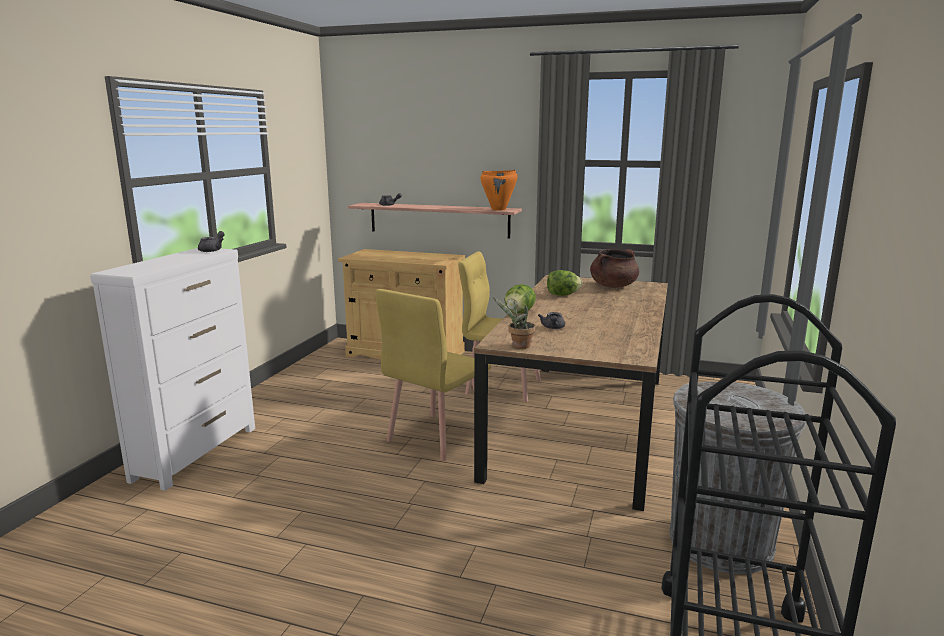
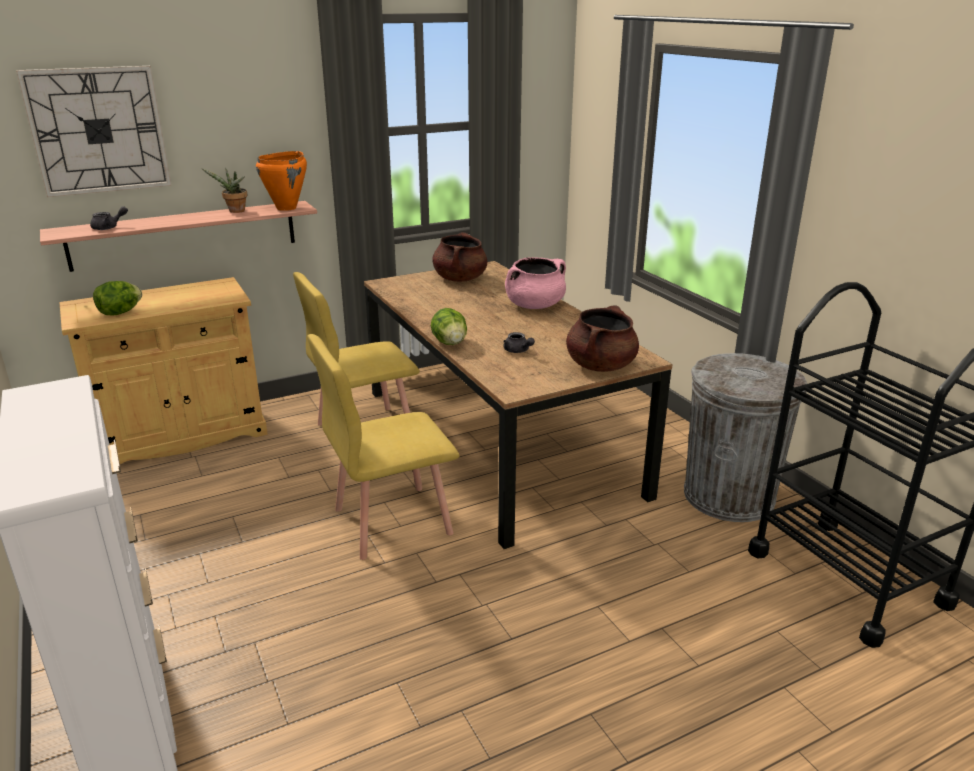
camera: 45 degrees left, 10 degrees up
(213, 250) = (53, 389): grey teapot -> none
(400, 146) = (98, 131): none -> wall clock
(436, 436) = (391, 521): yellow chair -> yellow chair turned 75 degrees clockwise
(518, 346) = (537, 385): potted plant -> potted plant (235, 211)
(562, 295) = (439, 305): lettuce -> lettuce (120, 313)
(592, 351) = (600, 365): none -> brown cooking pot
(631, 310) = (535, 305): none -> pink cooking pot

